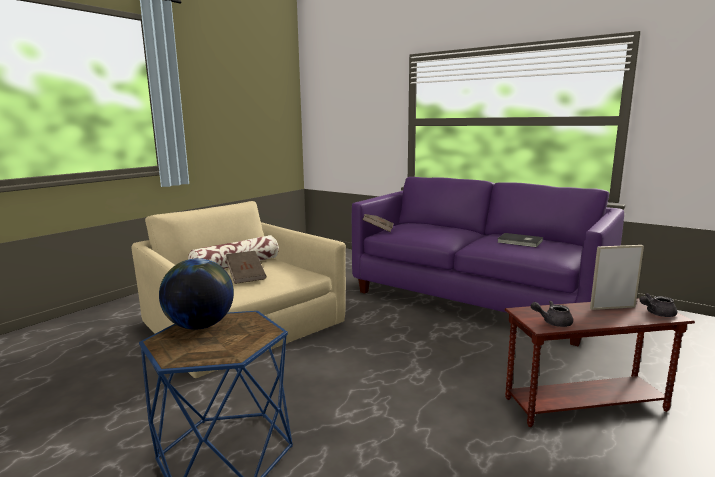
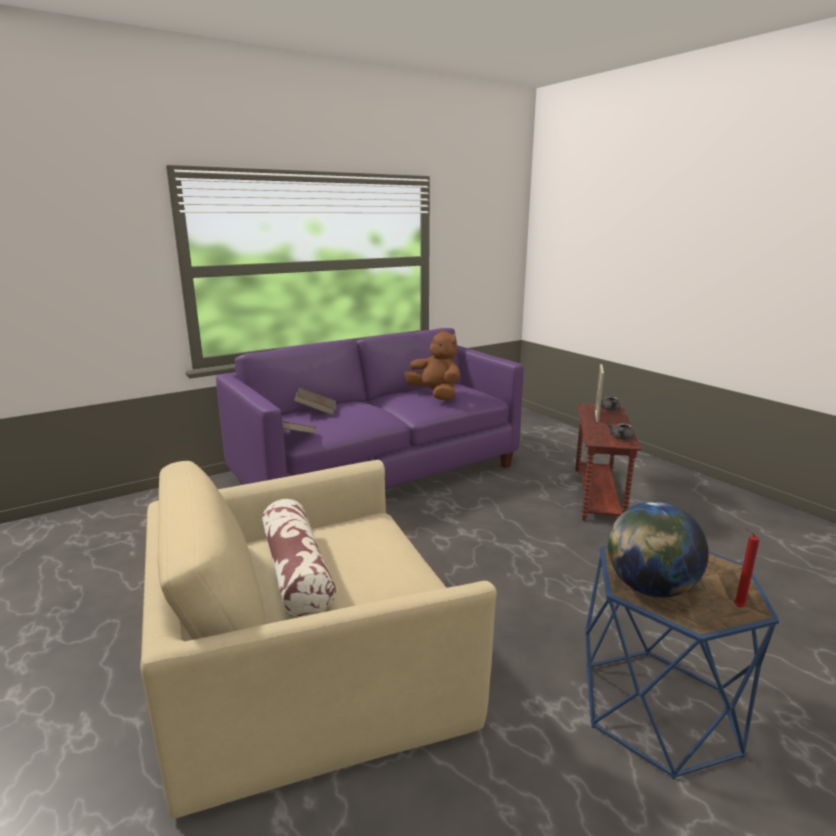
camera: 70 degrees left, 5 degrees up
(175, 354) = (737, 607): none -> red candle
(246, 276) = (367, 566): brown book -> brown book (316, 411)
(520, 242) = (435, 395): grey book -> brown plush toy

